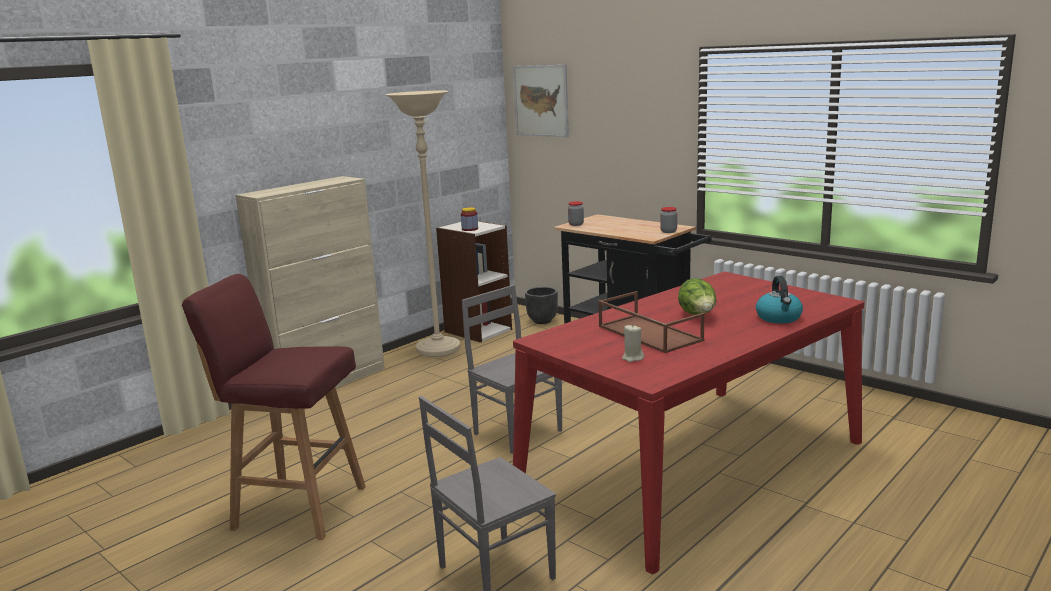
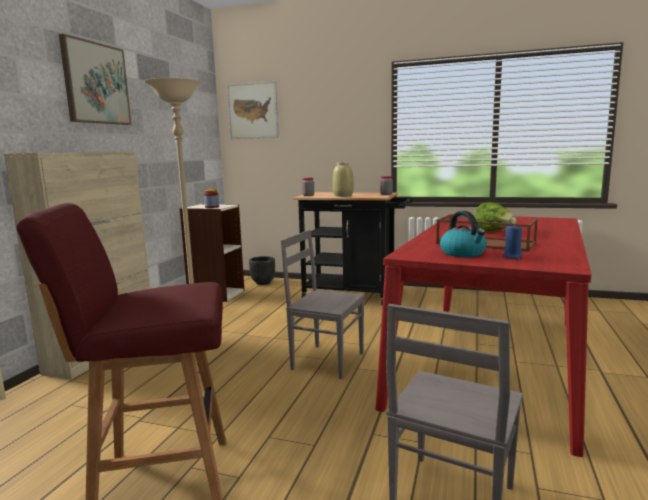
camera: 25 degrees left, 5 degrees down
(332, 106) = (96, 83): none -> picture
(613, 229) = (343, 195): none -> beige vase
(632, 358) = (512, 256): beige candle -> blue candle
(779, 318) = (550, 228): kettle -> kettle (463, 253)

